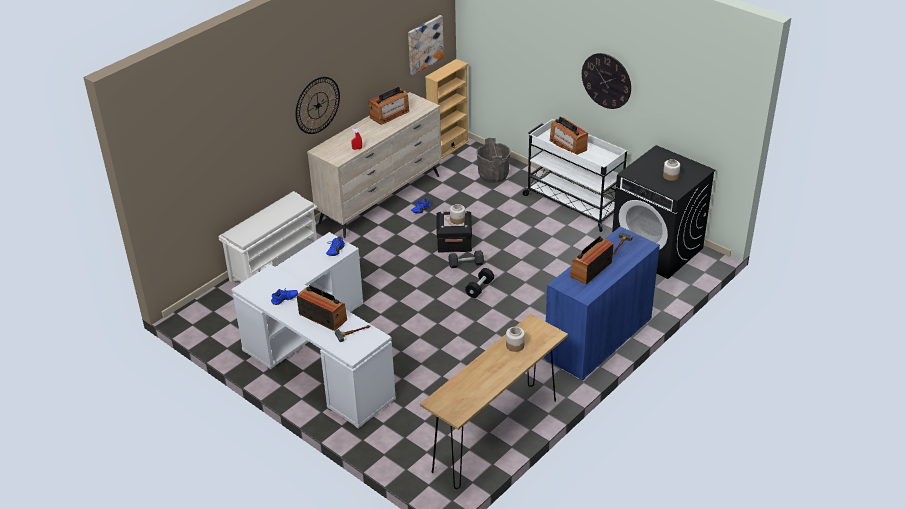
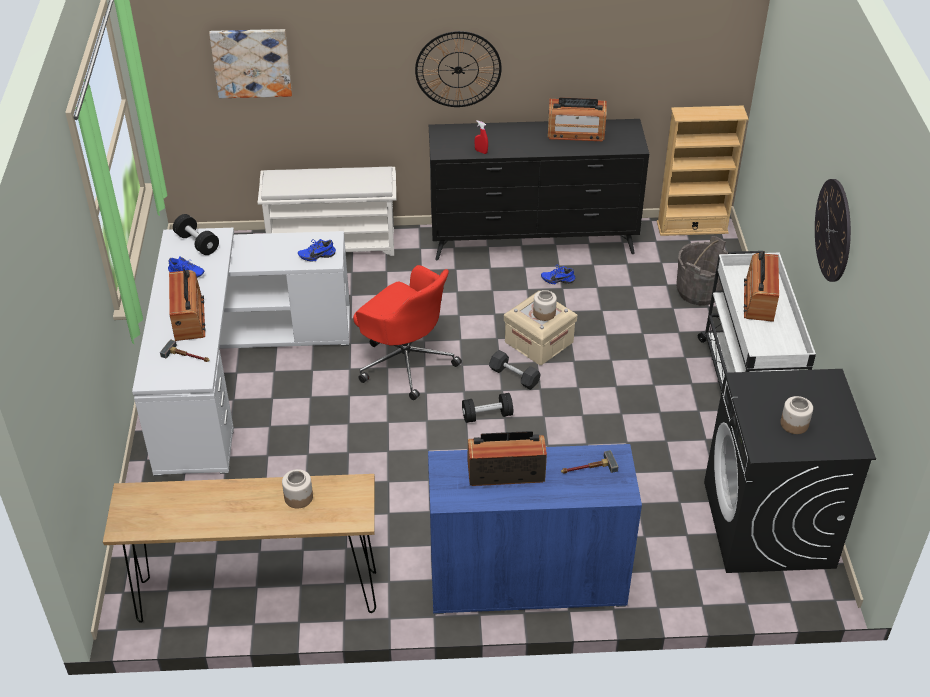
camera: 45 degrees right, 5 degrees up
(264, 283) = (197, 243): none -> black dumbbell
(381, 199) = (533, 241): beige dresser -> black dresser
(403, 292) = (405, 361): none -> red office chair
(424, 44) = (685, 61): picture -> picture (251, 62)
(454, 242) = (539, 342): black storage box -> beige storage box

